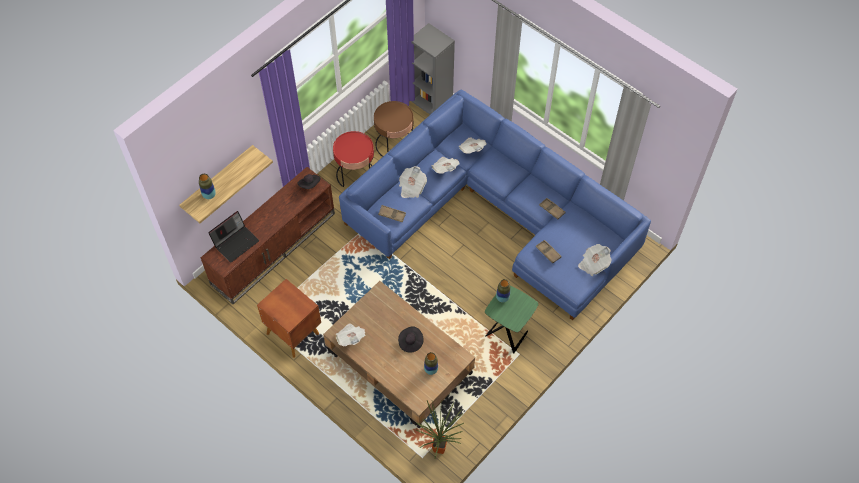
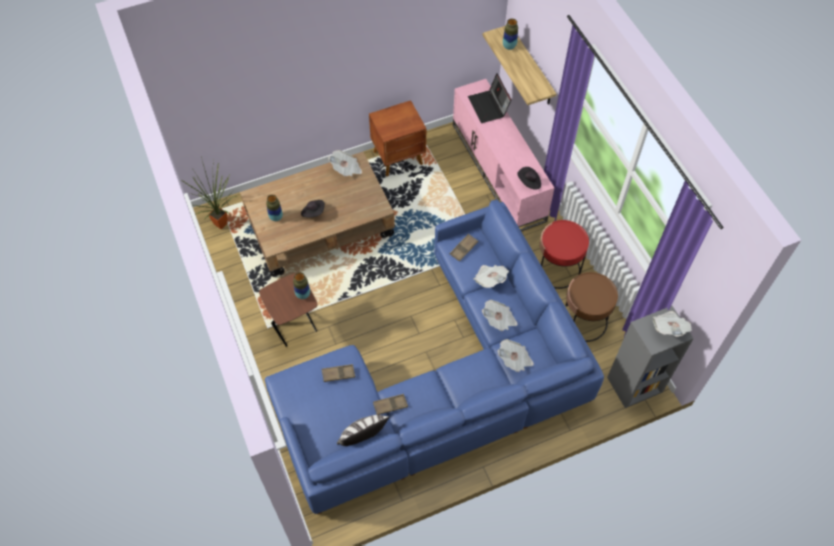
camera: 115 degrees right, 0 degrees up
(273, 247) = (499, 172): brown tv stand -> pink tv stand
(507, 333) = (295, 327): green side table -> brown side table
(585, 216) = (363, 438): none -> pillow
(593, 264) = (298, 412): newspaper -> newspaper (669, 328)

